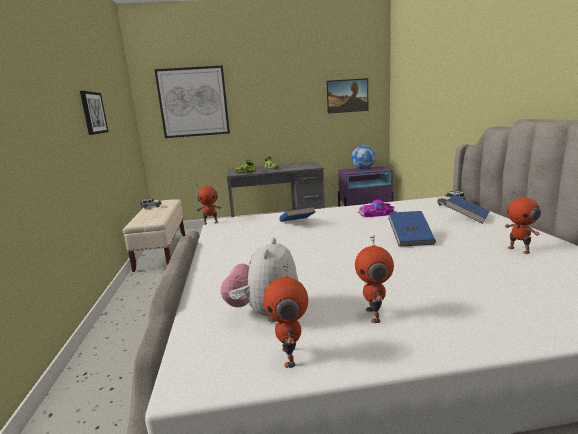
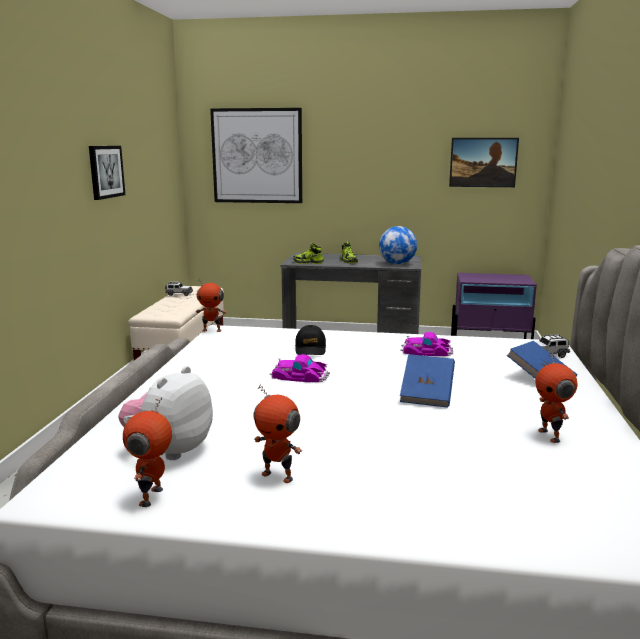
camera: 15 degrees right, 0 degrees up
(297, 224) = (310, 349): blue book -> black cap
(309, 242) = (299, 376): none -> toy car
(363, 169) = (495, 276): globe -> globe (397, 264)
(374, 315) = (278, 476): toy robot -> toy robot turned 75 degrees counterclockwise

